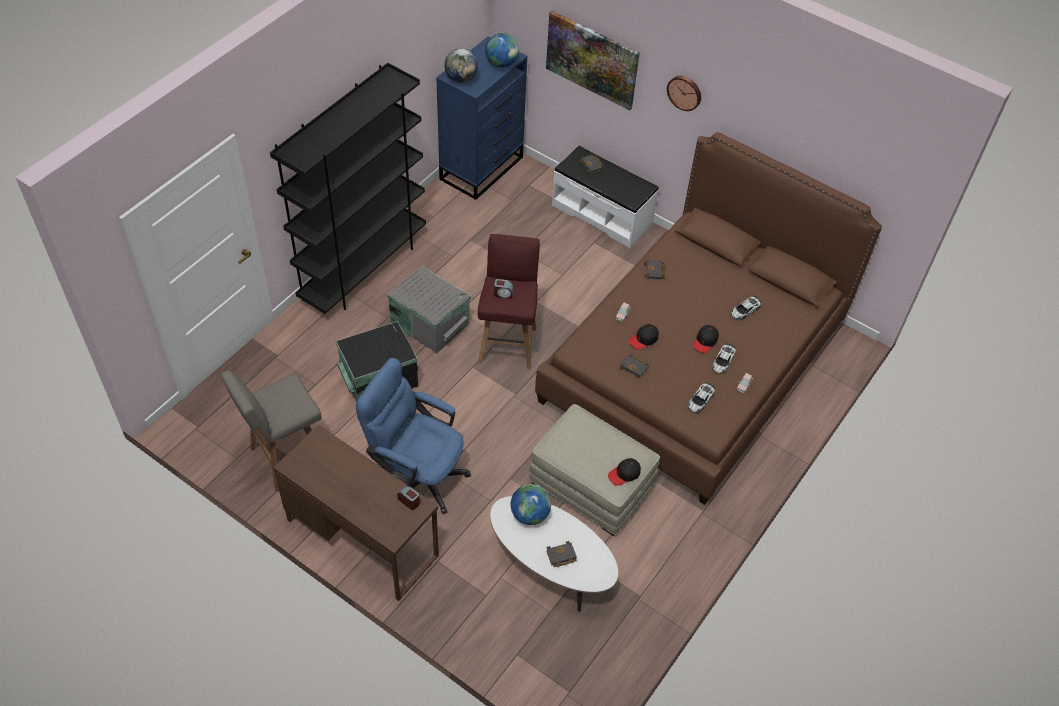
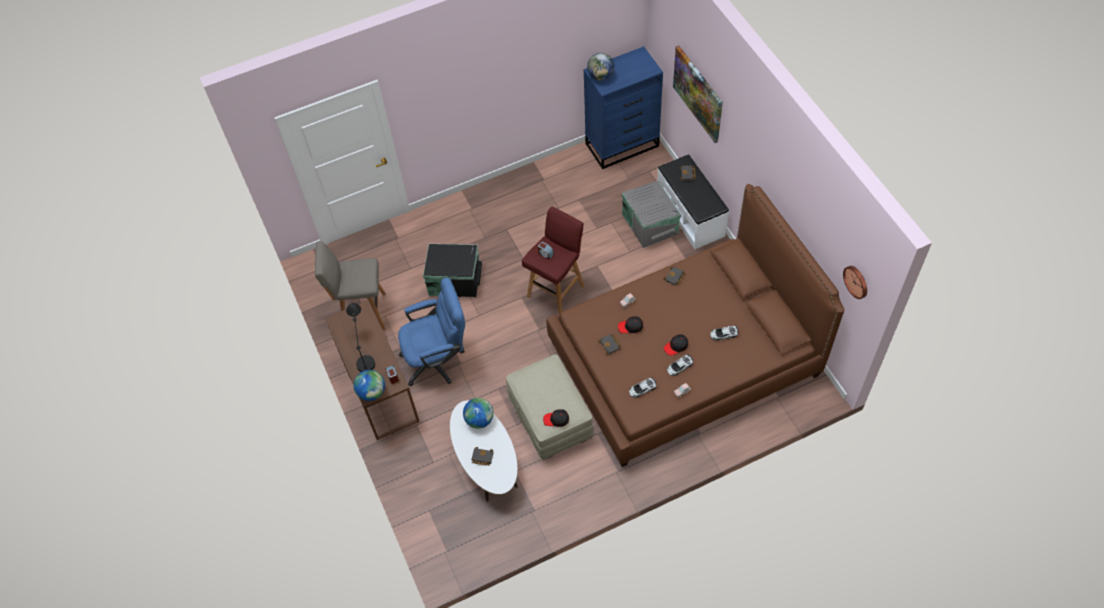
camera: 35 degrees right, 5 degrees up
(351, 486) = (364, 350): none -> black table lamp
(364, 268) = (491, 195): black bookcase -> none
(417, 474) = (438, 359): blue office chair -> blue office chair turned 105 degrees clockwise
(430, 322) = (512, 252): grey storage box -> grey storage box (650, 223)
(501, 64) = (638, 73): globe -> globe (372, 392)
(685, 92) = (745, 145): wall clock -> wall clock (856, 281)

